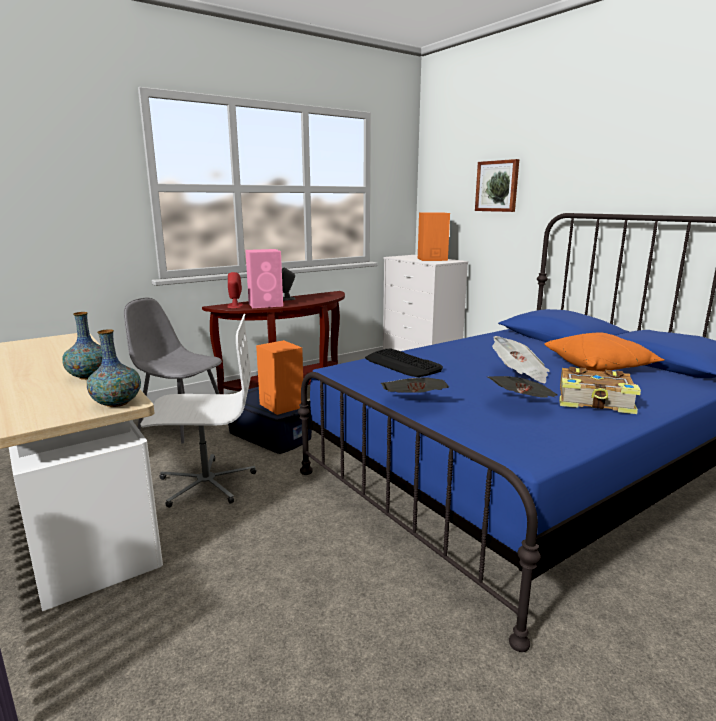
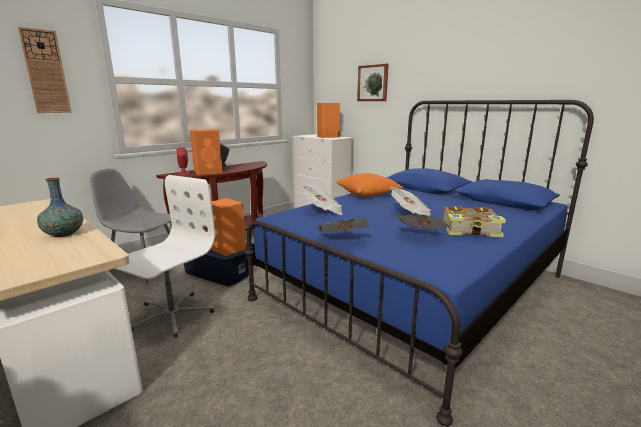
camera: 10 degrees left, 0 degrees up
(82, 181) = (46, 72): none -> wall clock
(117, 403) = (93, 256): vase -> none
(206, 483) = (171, 315): white office chair -> white office chair turned 45 degrees counterclockwise
(266, 304) = (208, 172): pink speaker -> orange speaker
(402, 364) = (323, 211): keyboard -> newspaper
(599, 366) = (461, 205): orange pillow -> orange pillow (368, 194)

